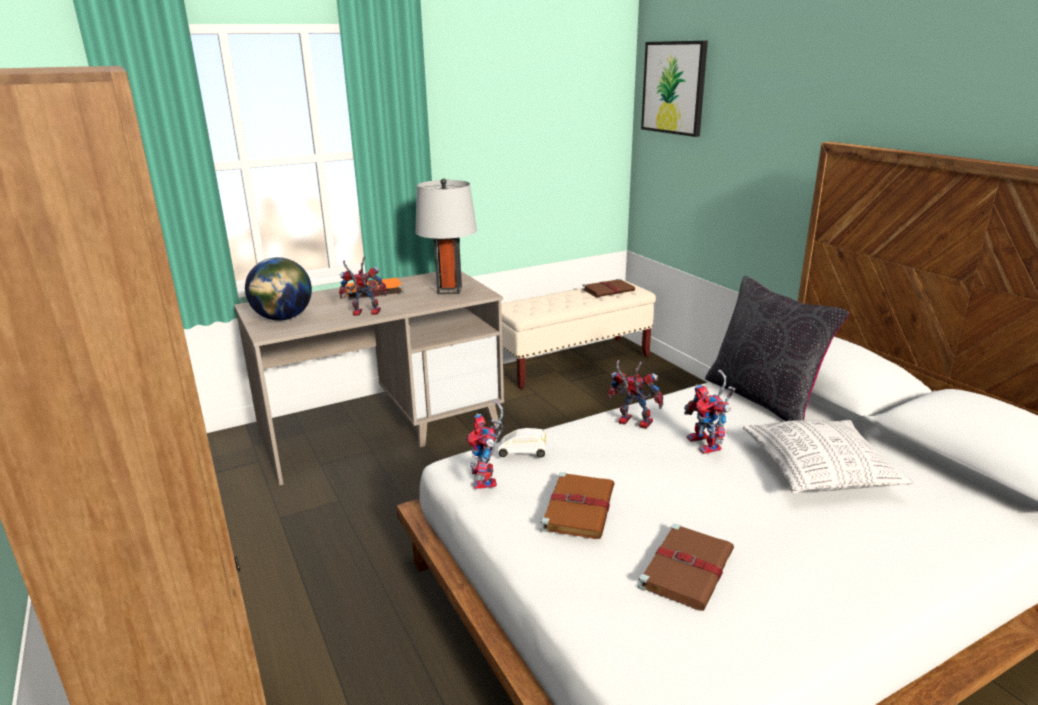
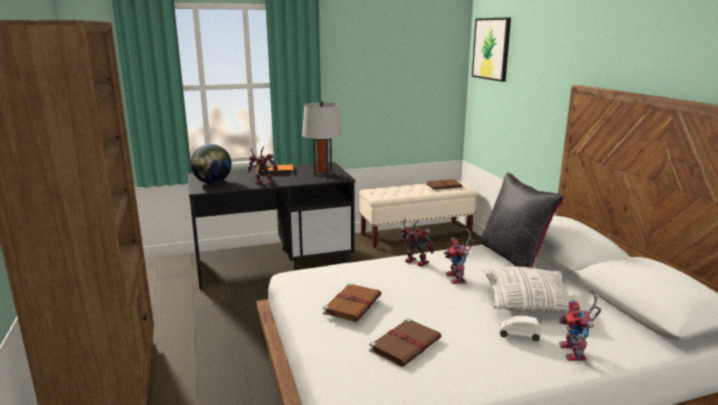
camera: 10 degrees right, 5 degrees down
(383, 429) = (275, 263): beige desk -> black desk
(487, 480) = (304, 284): toy robot -> toy robot (575, 354)
(523, 453) = (333, 272): white toy car -> white toy car (519, 336)

